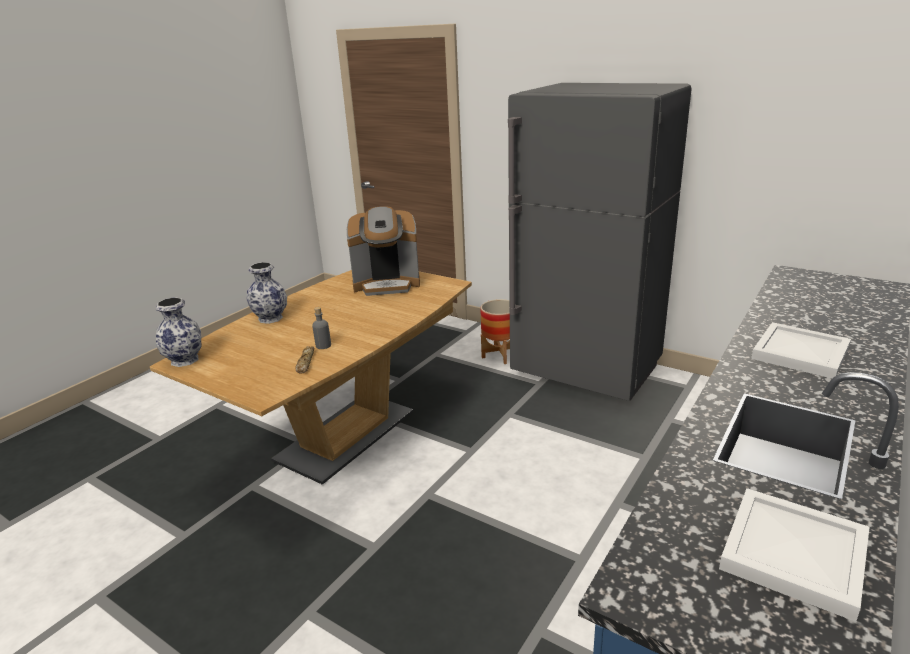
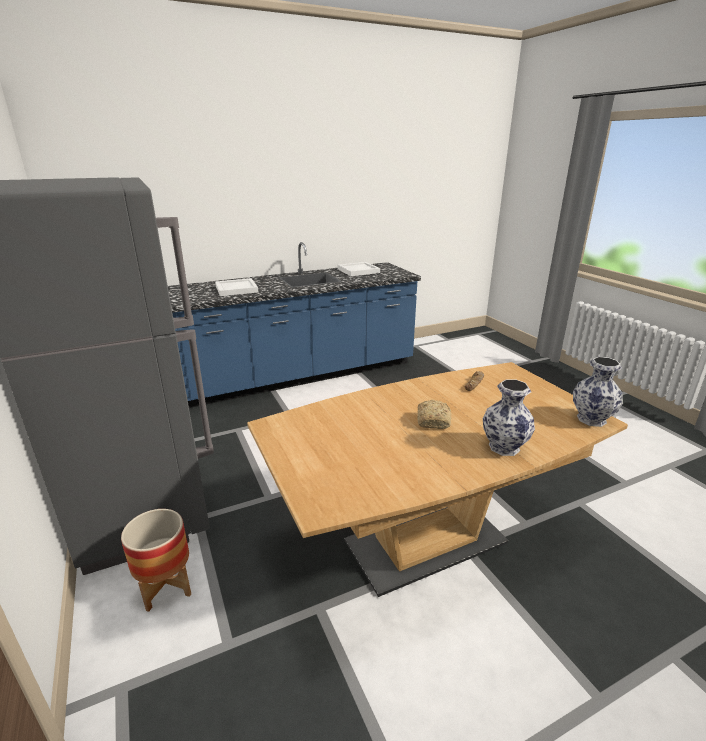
camera: 150 degrees left, 0 degrees up
(323, 345) = (454, 393): grey bottle -> none
(332, 319) = (433, 421): none -> bread
(387, 284) = (335, 455): coffee machine -> none

